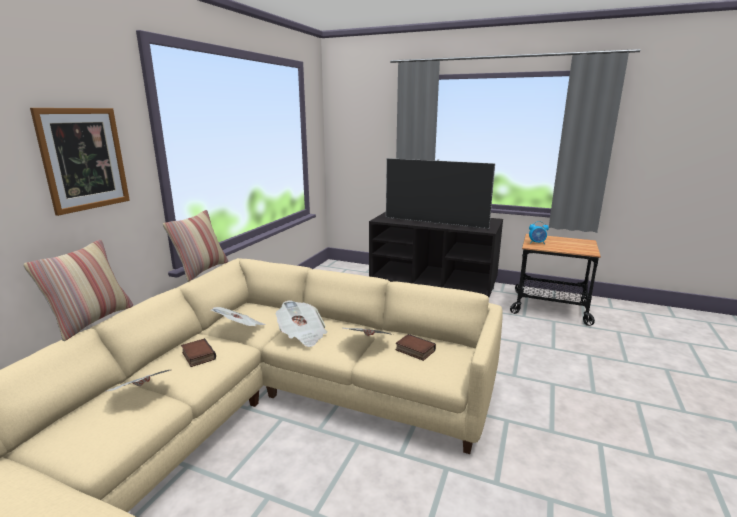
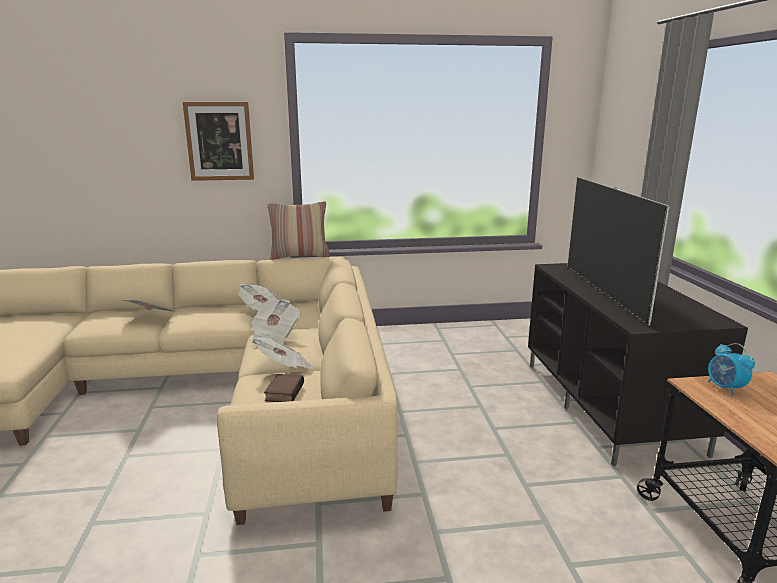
camera: 60 degrees right, 0 degrees up
(92, 321) = (180, 260): pillow -> none
(197, 356) = (210, 314): book -> none

